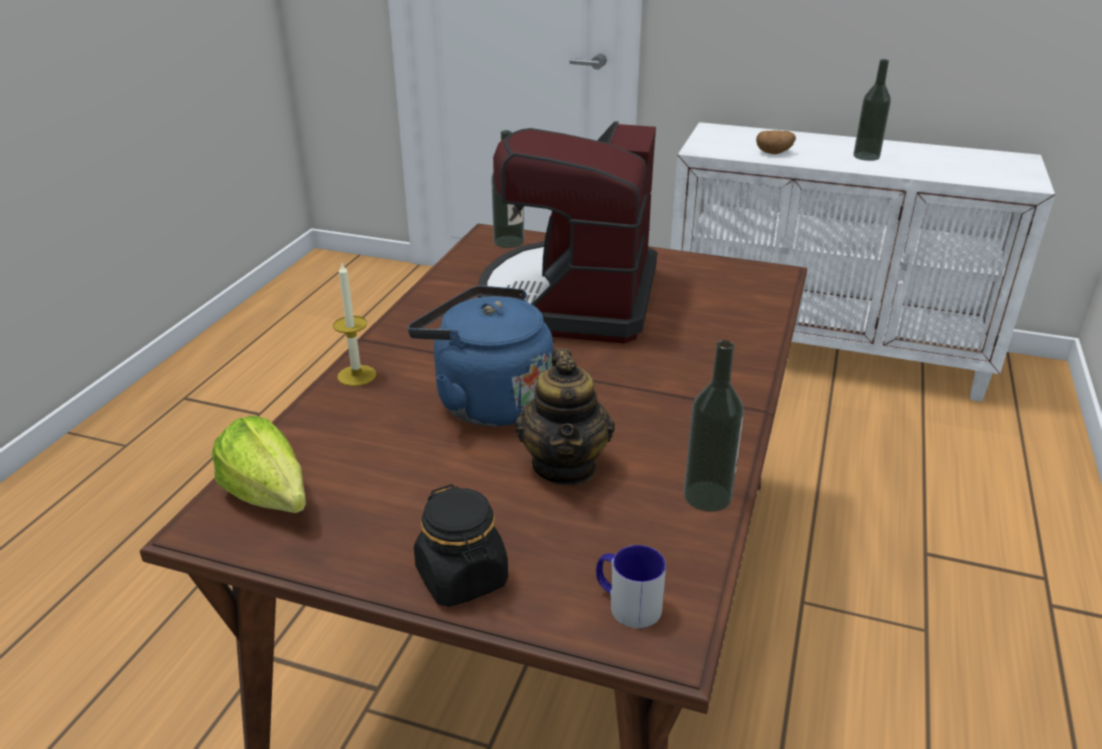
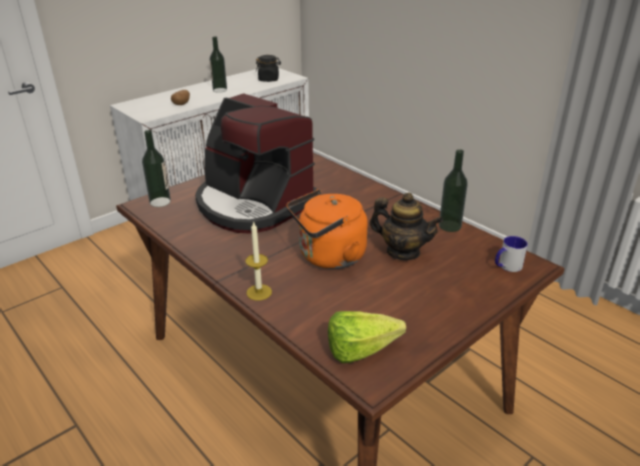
camera: 60 degrees left, 0 degrees up
(462, 578) = (467, 303): black jar -> black jar (269, 79)
(487, 401) = (328, 257): blue kettle -> orange kettle

